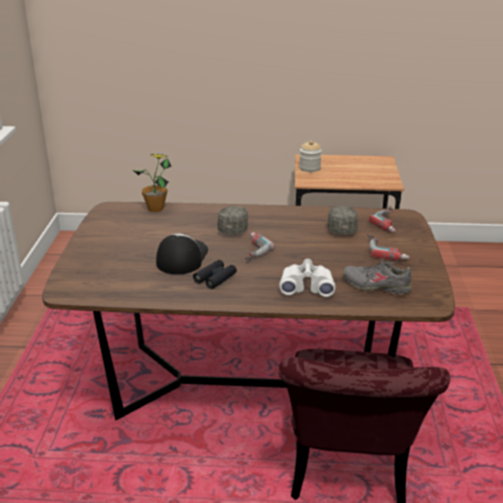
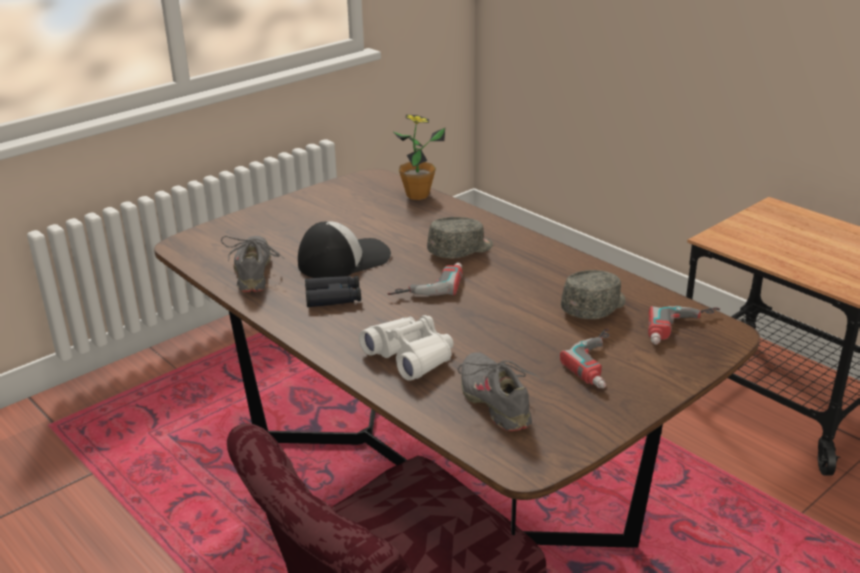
camera: 45 degrees right, 0 degrees up
(144, 286) = (254, 272): none -> grey shoe
(309, 168) = (755, 222): jar -> none

